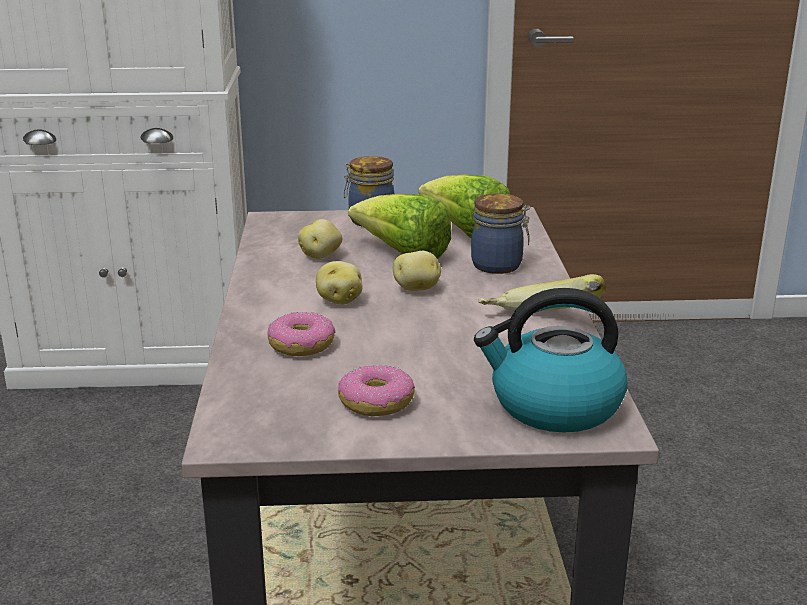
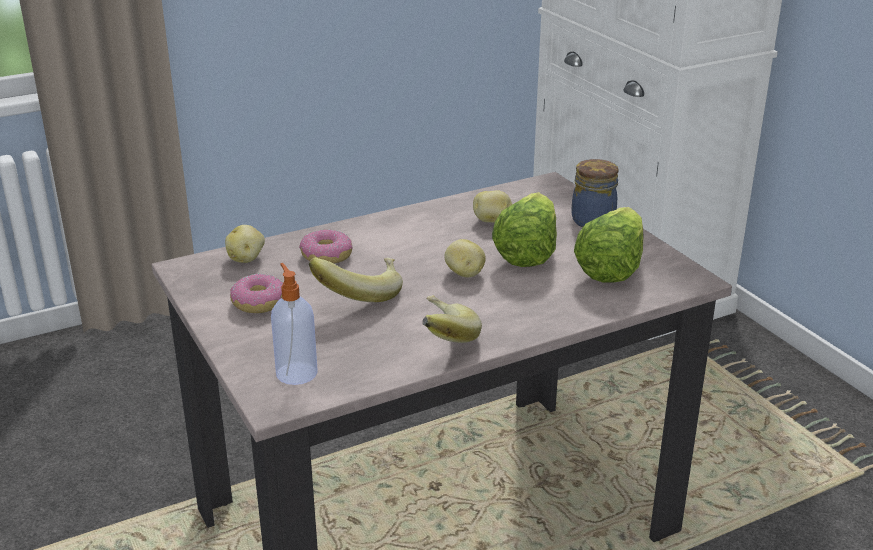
camera: 65 degrees right, 5 degrees up
(339, 300) = (413, 249): potato -> potato (246, 258)
(410, 344) = (359, 294): none -> banana
(499, 265) = (551, 298): jar -> none
(554, 406) = (296, 372): kettle -> soap dispenser

